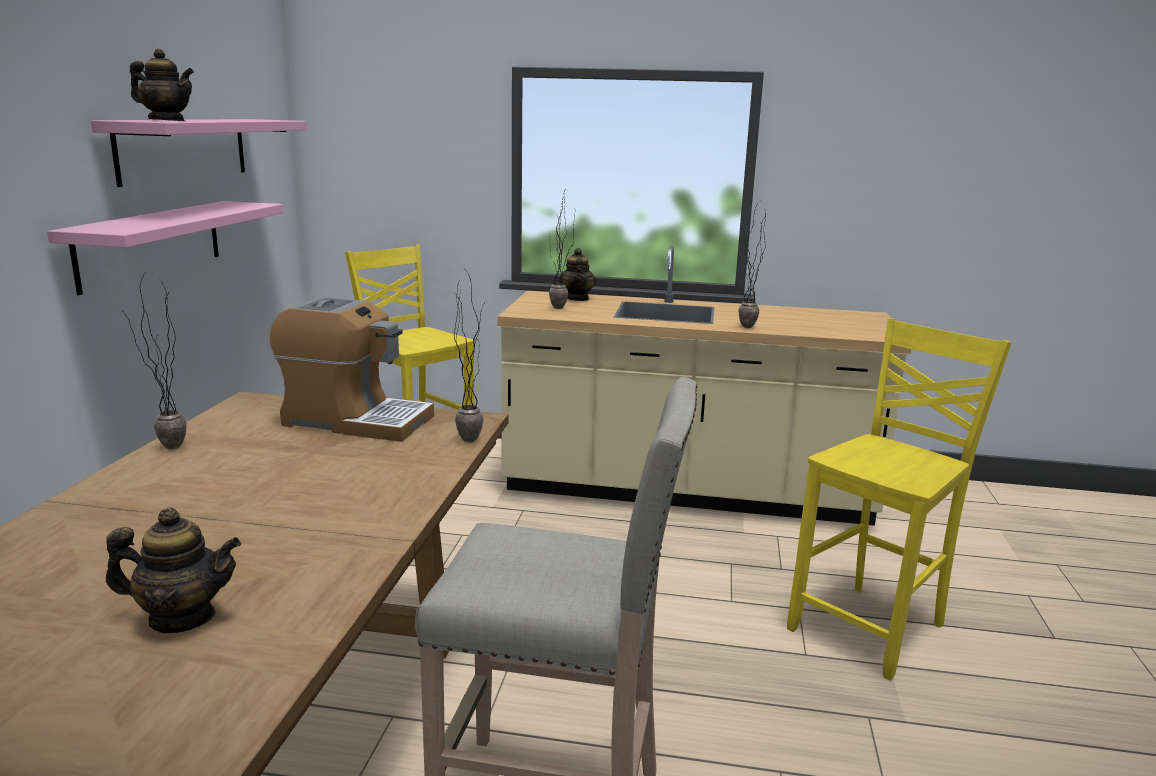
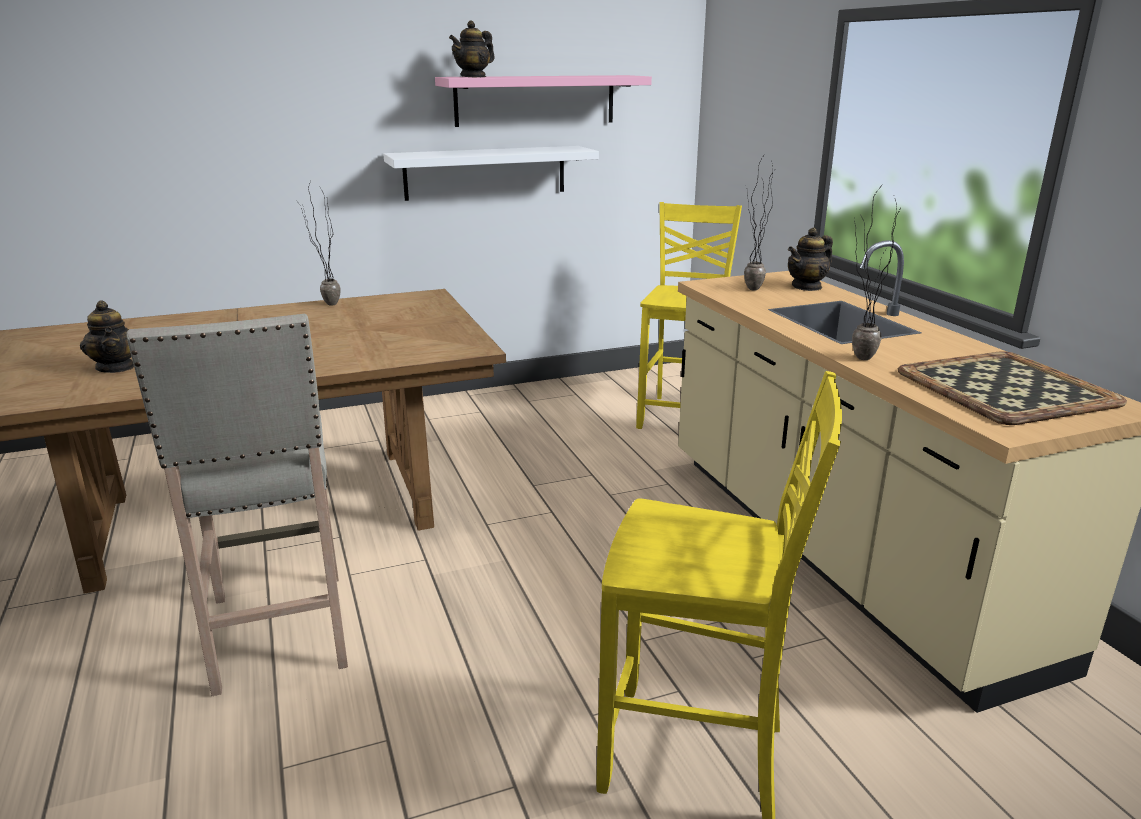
camera: 60 degrees right, 5 degrees up
(151, 243) = (485, 172): pink shelf -> white shelf
(167, 121) = (473, 77): teapot -> teapot turned 60 degrees clockwise
(355, 420) = (428, 323): coffee machine -> none
(471, 437) = (437, 356): potted plant -> none
(825, 321) = (1003, 387): none -> tray

